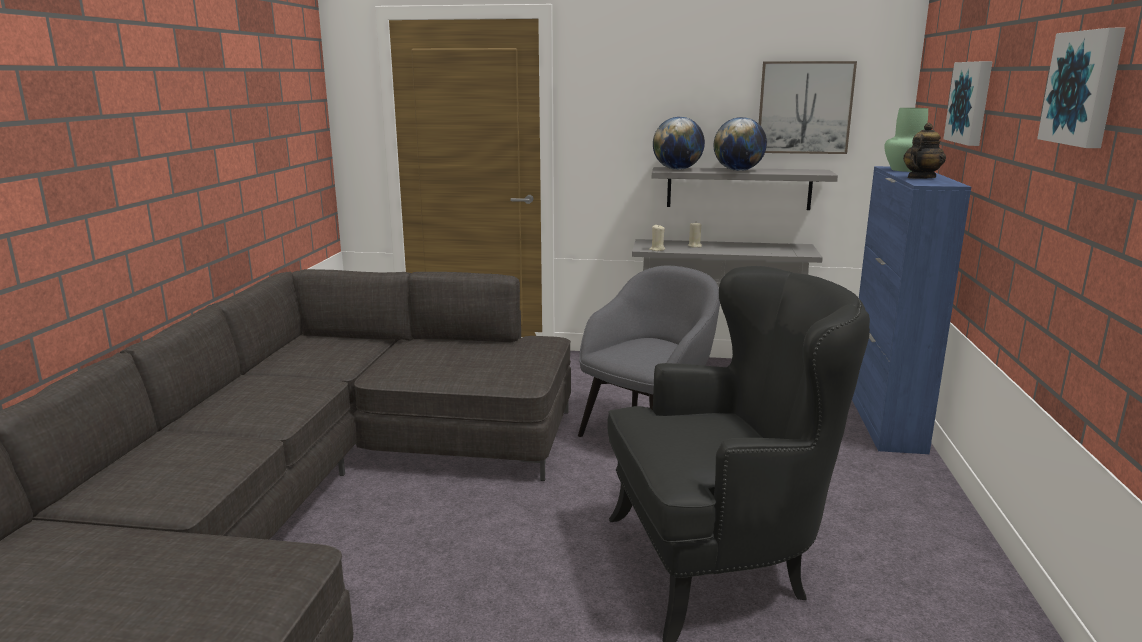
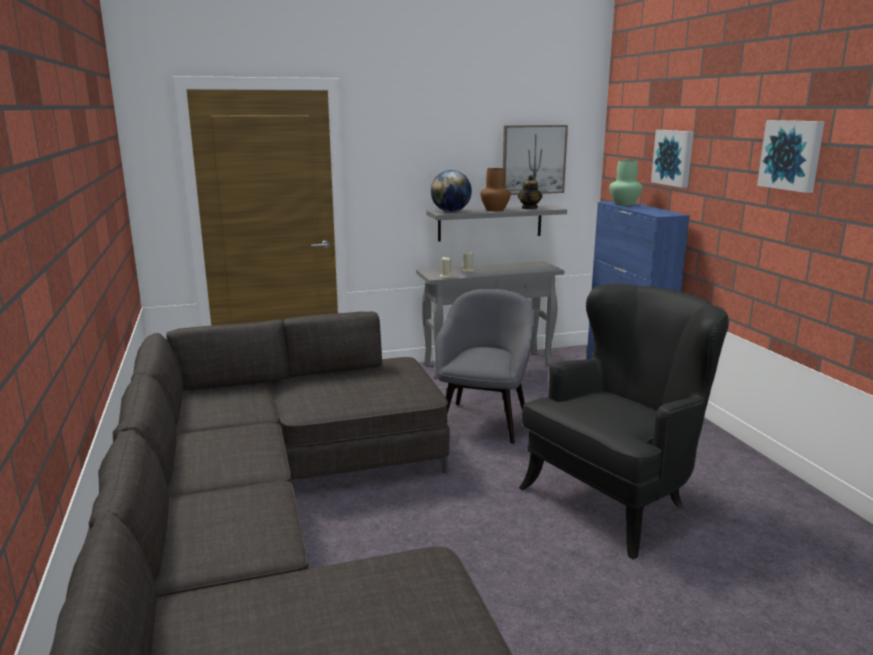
camera: 25 degrees left, 0 degrees up
(738, 170) = (495, 209): globe -> brown vase
(920, 178) = (648, 210): teapot -> teapot (529, 208)

